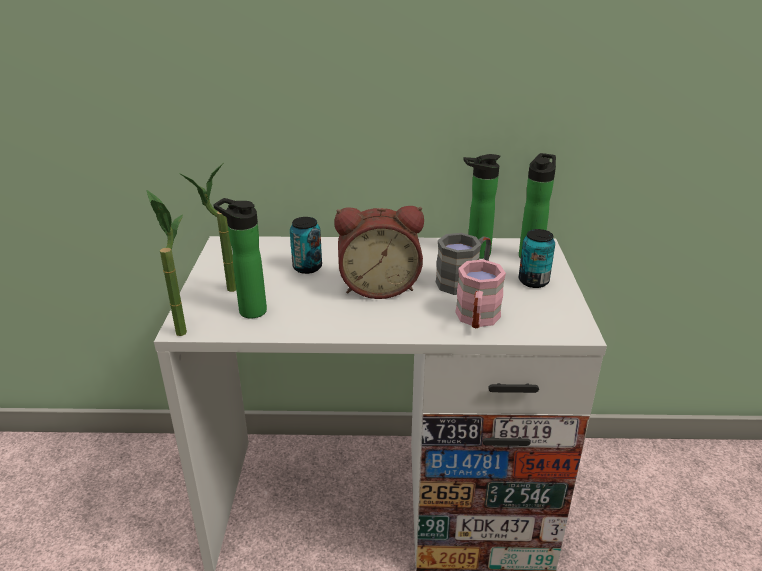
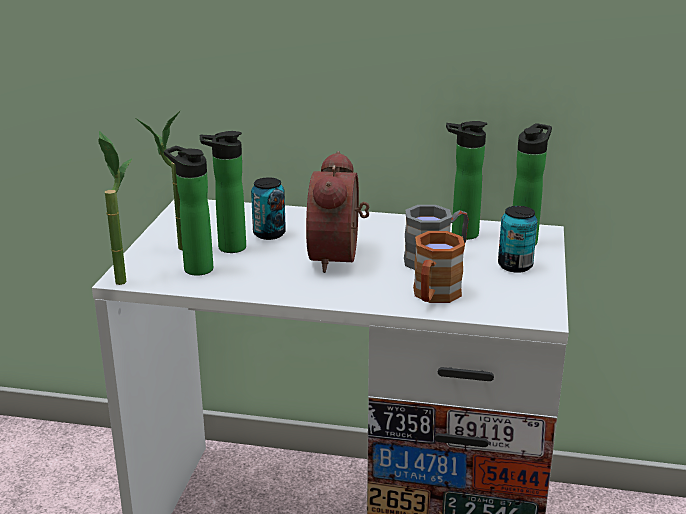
camera: 10 degrees right, 5 degrees down
(273, 285) = (227, 248): none -> bottle
(379, 286) = (340, 257): alarm clock -> alarm clock turned 90 degrees clockwise
(477, 320) = (434, 296): pink mug -> brown mug

